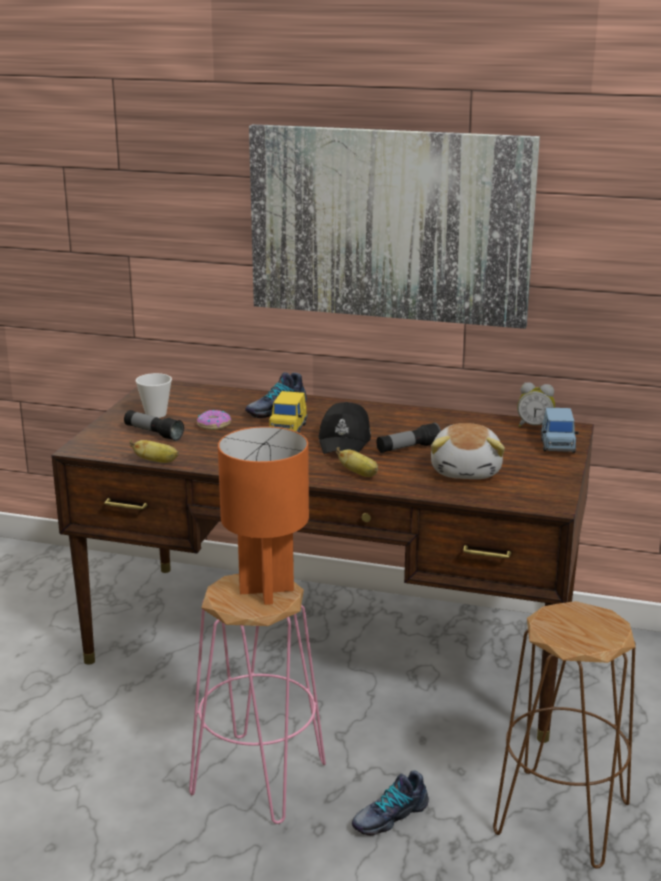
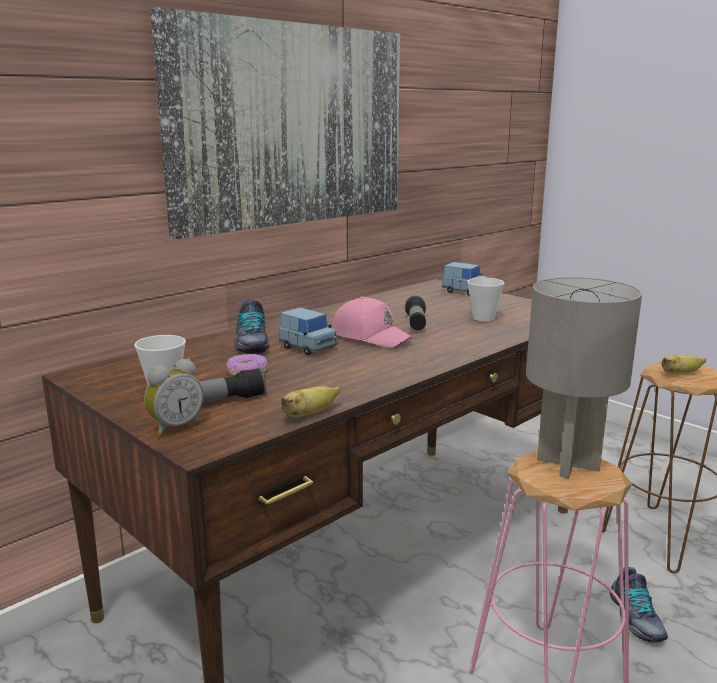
camera: 60 degrees left, 5 degrees down
(267, 591) = (569, 463): orange table lamp -> grey table lamp
(288, 428) = (308, 348): yellow toy car -> blue toy car
(345, 441) = (370, 336): black cap -> pink cap
(359, 474) = (452, 346): banana -> banana (680, 374)
(467, 471) = (483, 318): plush toy -> cup
(534, 426) = (421, 289): alarm clock -> alarm clock (175, 427)

